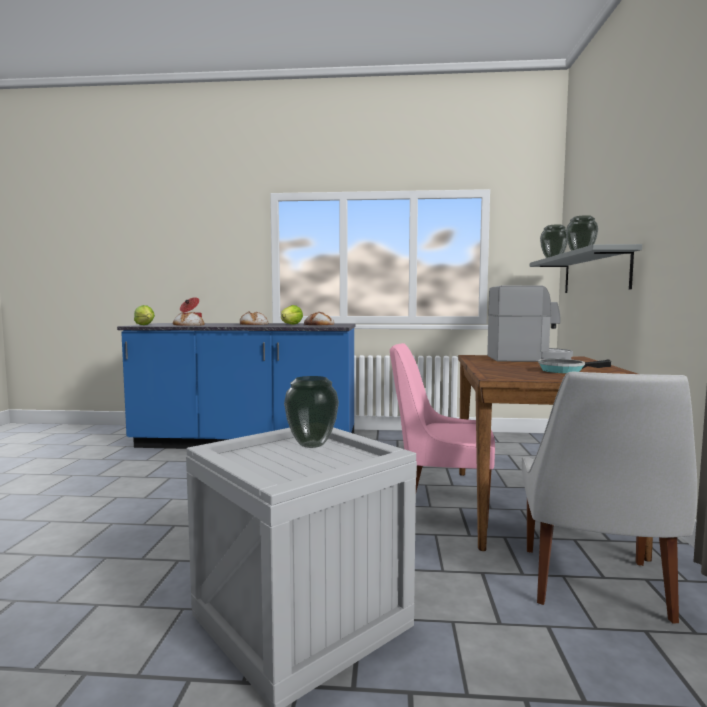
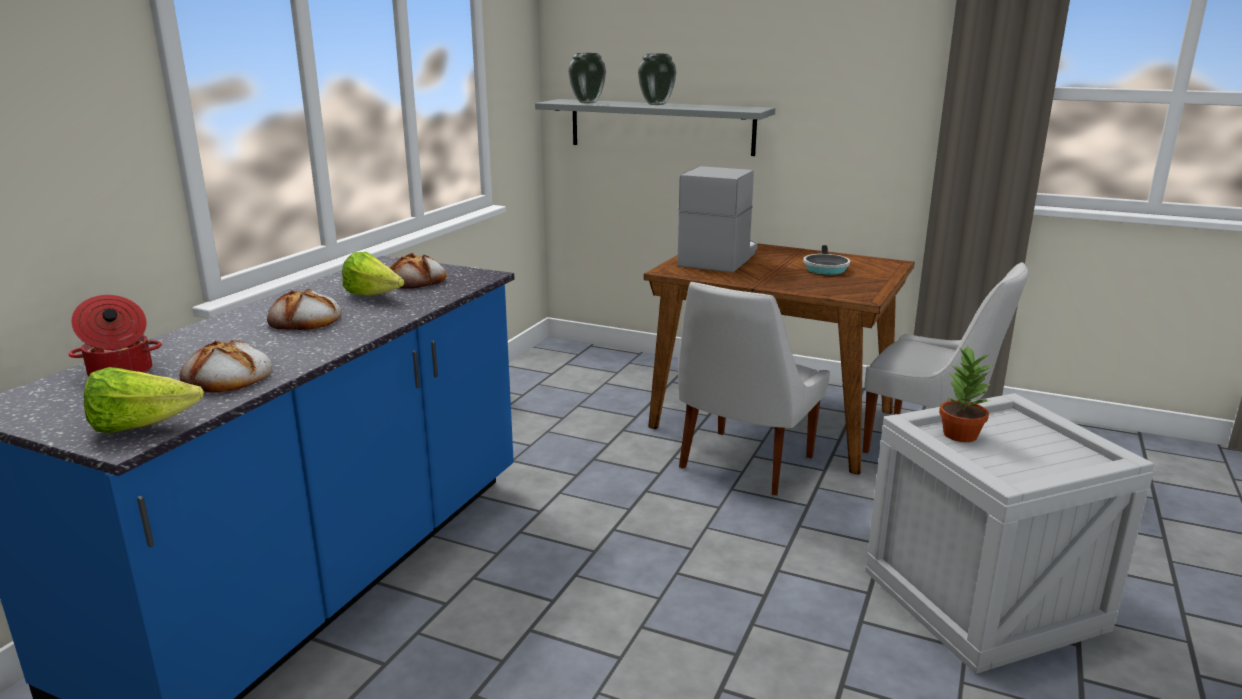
camera: 70 degrees left, 15 degrees up
(312, 444) = (959, 434): vase -> potted plant
(441, 505) = (743, 464): pink chair -> white chair

